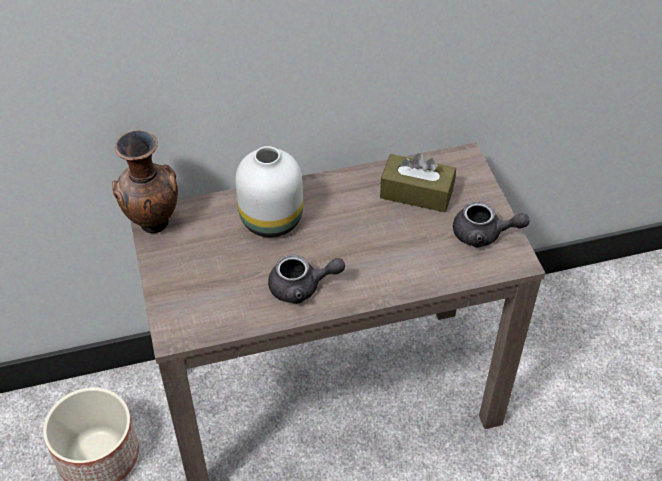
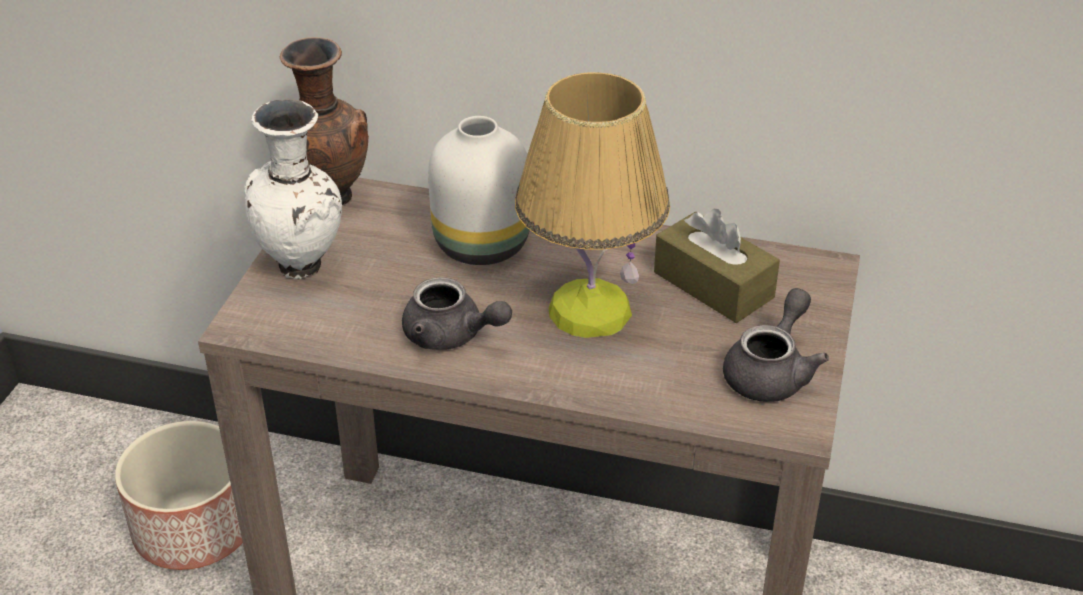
camera: 30 degrees right, 10 degrees down
(178, 279) = (304, 267): none -> white vase
(364, 238) = (589, 310): none -> table lamp
(483, 235) = (771, 372): grey teapot -> grey teapot turned 105 degrees counterclockwise

